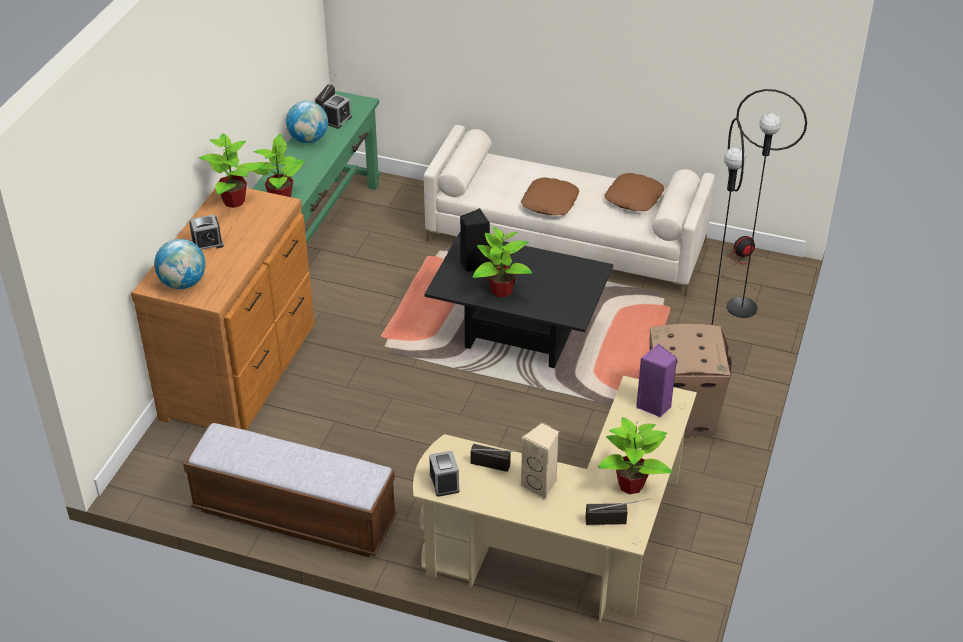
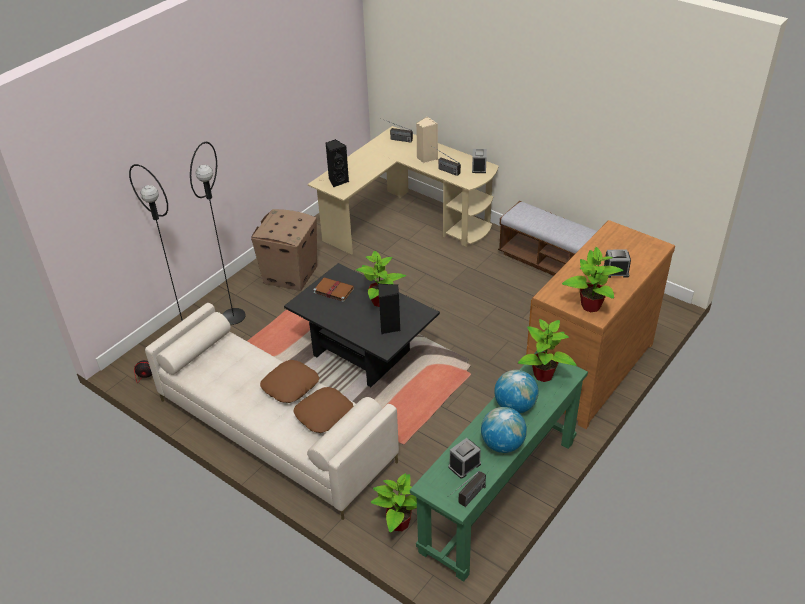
camera: 160 degrees left, 0 degrees up
(183, 283) = (634, 244): globe -> globe (515, 406)
(567, 292) = (333, 290): none -> brown book
(631, 484) = (377, 150): potted plant -> potted plant (398, 523)
(634, 198) = (216, 373): brown pillow -> brown pillow (324, 414)
(654, 406) = (338, 181): purple speaker -> black speaker

